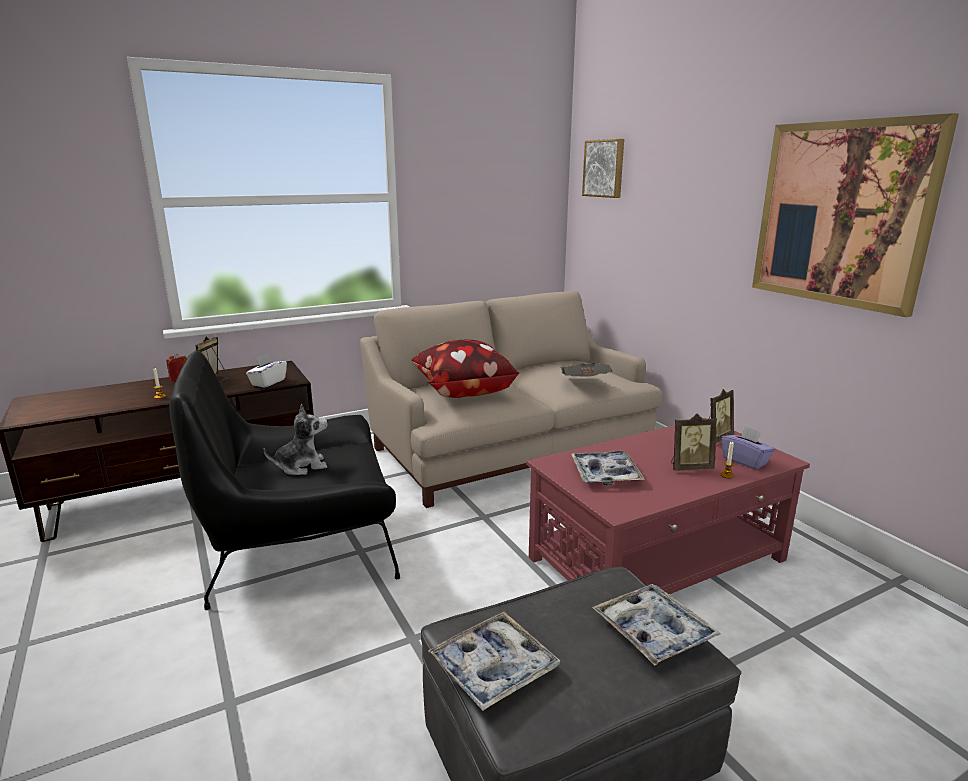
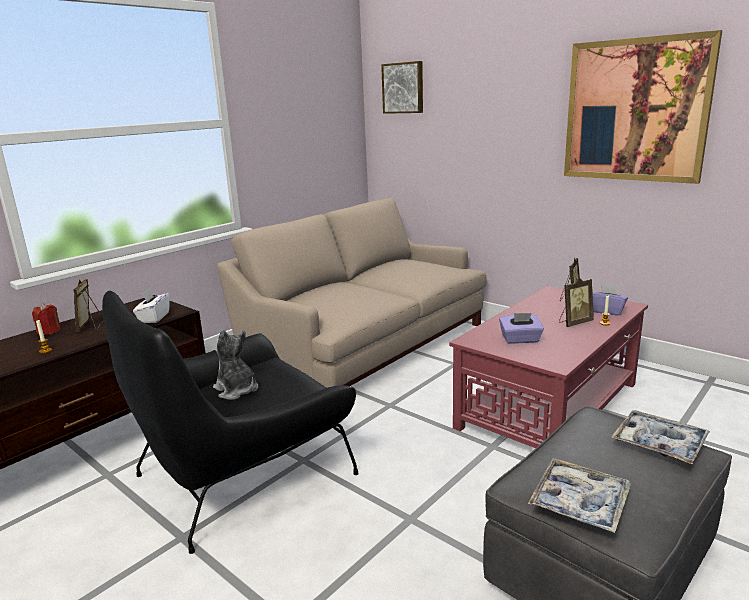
camera: 20 degrees left, 0 degrees up
(301, 466) = (237, 390): plush toy -> plush toy turned 90 degrees counterclockwise
(462, 392) = (335, 298): pillow -> none
(585, 384) = (432, 275): newspaper -> none
(605, 474) = (520, 340): tray -> purple tissue box

